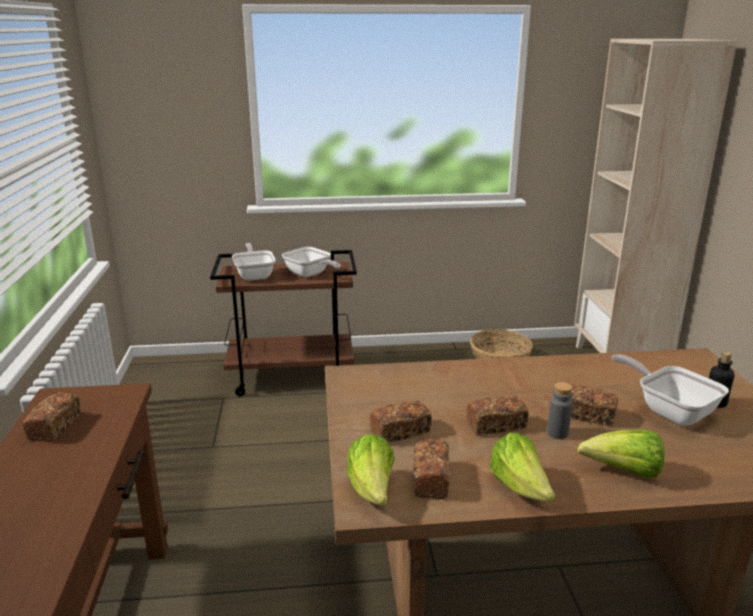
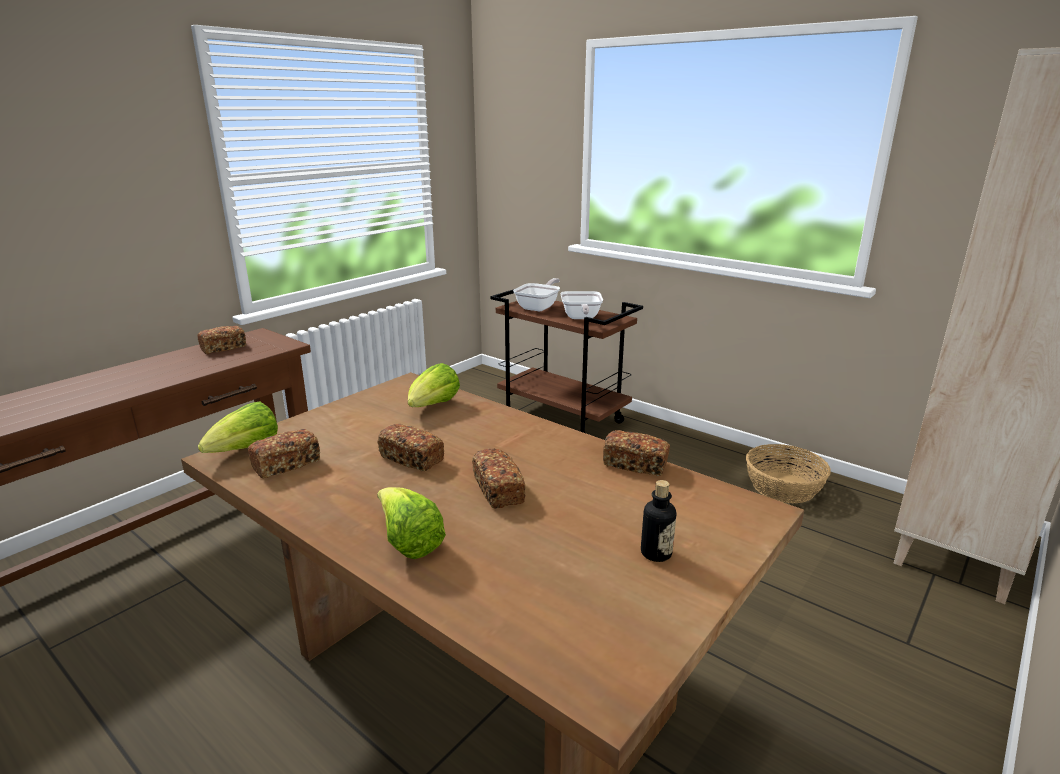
camera: 45 degrees right, 0 degrees up
(400, 431) = (346, 429): bread -> bread (635, 464)
(520, 488) = (316, 502): lettuce -> lettuce (433, 406)
(557, 433) = (439, 488): grey bottle -> none
(669, 410) = (585, 530): frying pan -> none

